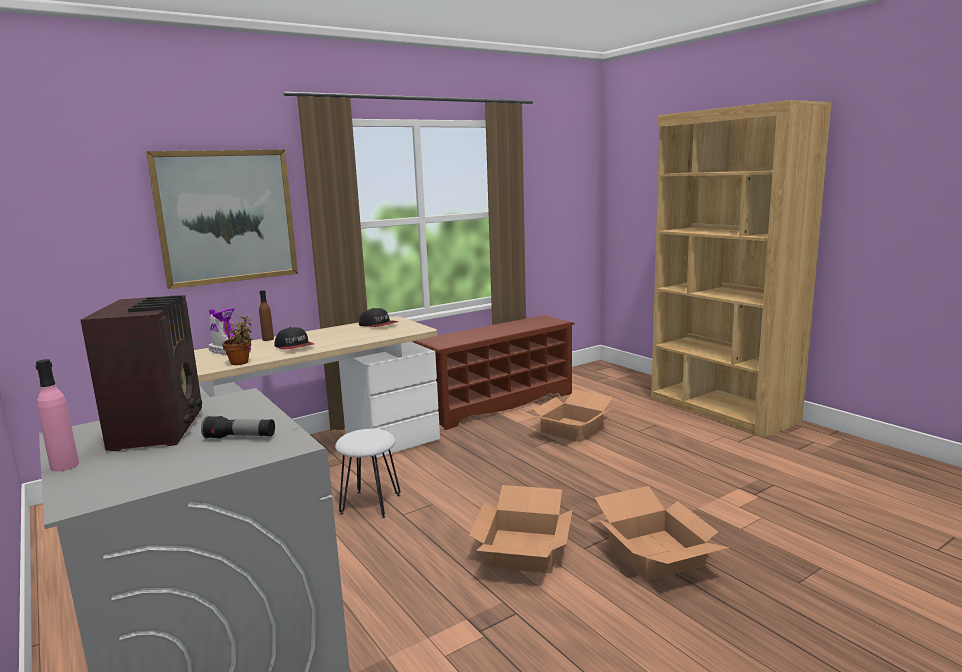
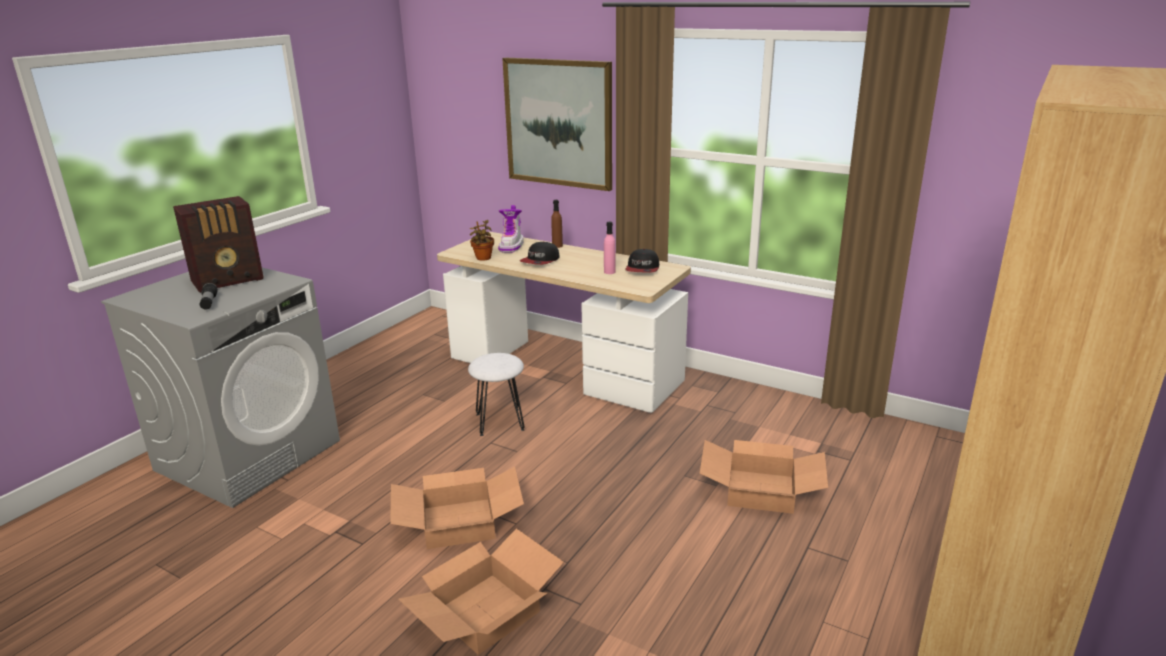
camera: 65 degrees right, 10 degrees up
(64, 466) = (173, 280): pink bottle -> pink bottle (609, 272)
(499, 404) = (786, 421): brown shoe rack -> none

